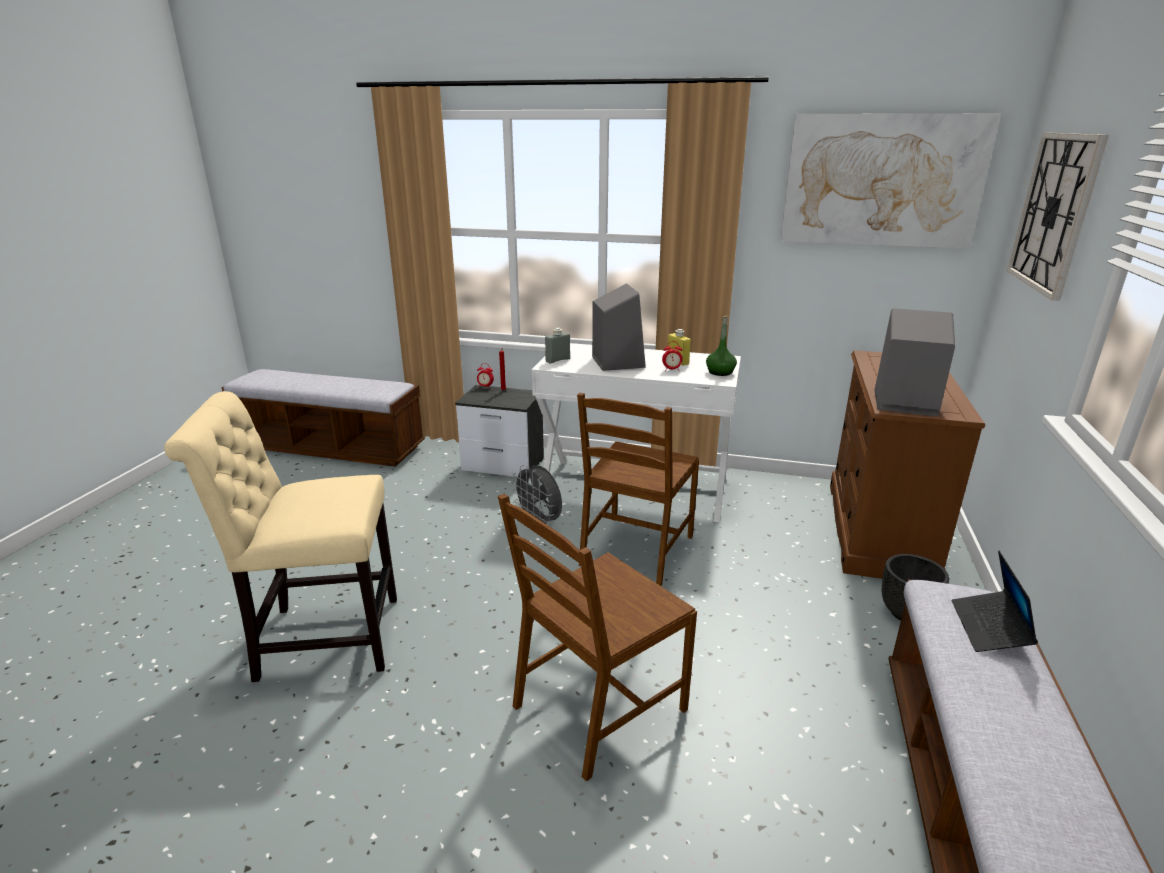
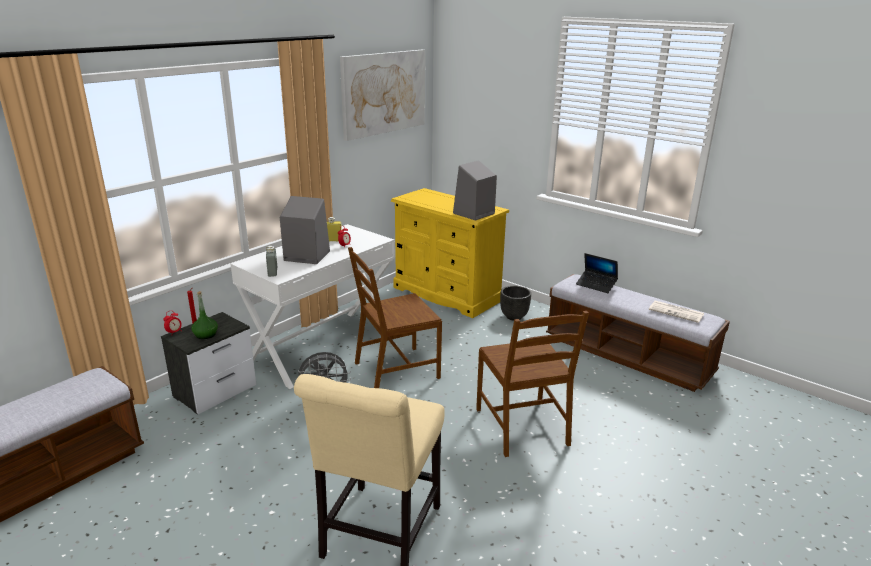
camera: 65 degrees left, 0 degrees up
(636, 550) = (395, 370): brown chair -> brown chair turned 105 degrees clockwise
(720, 372) = (367, 236): green bottle -> green bottle (205, 335)
(877, 530) = (446, 294): brown dresser -> yellow dresser
(1044, 791) = (677, 312): none -> newspaper
(1054, 212) = (482, 101): wall clock -> none

